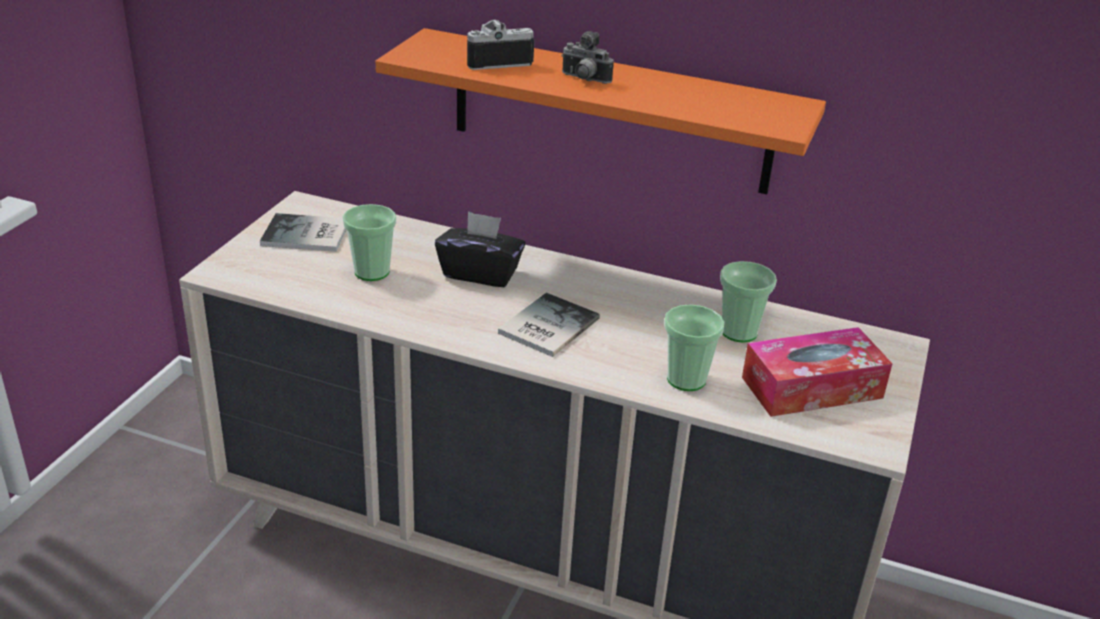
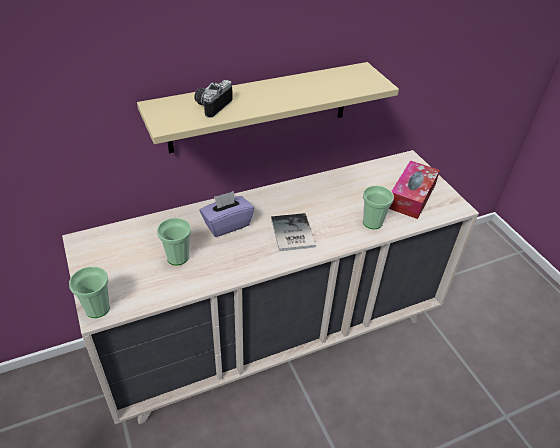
camera: 45 degrees left, 10 degrees up
(307, 235) = (112, 258): book -> none
(480, 273) = (227, 224): black tissue box -> purple tissue box
(584, 80) = (269, 98): camera -> none
(610, 112) = (260, 107): orange shelf -> beige shelf
(739, 332) = (358, 187): cup -> cup (97, 308)

